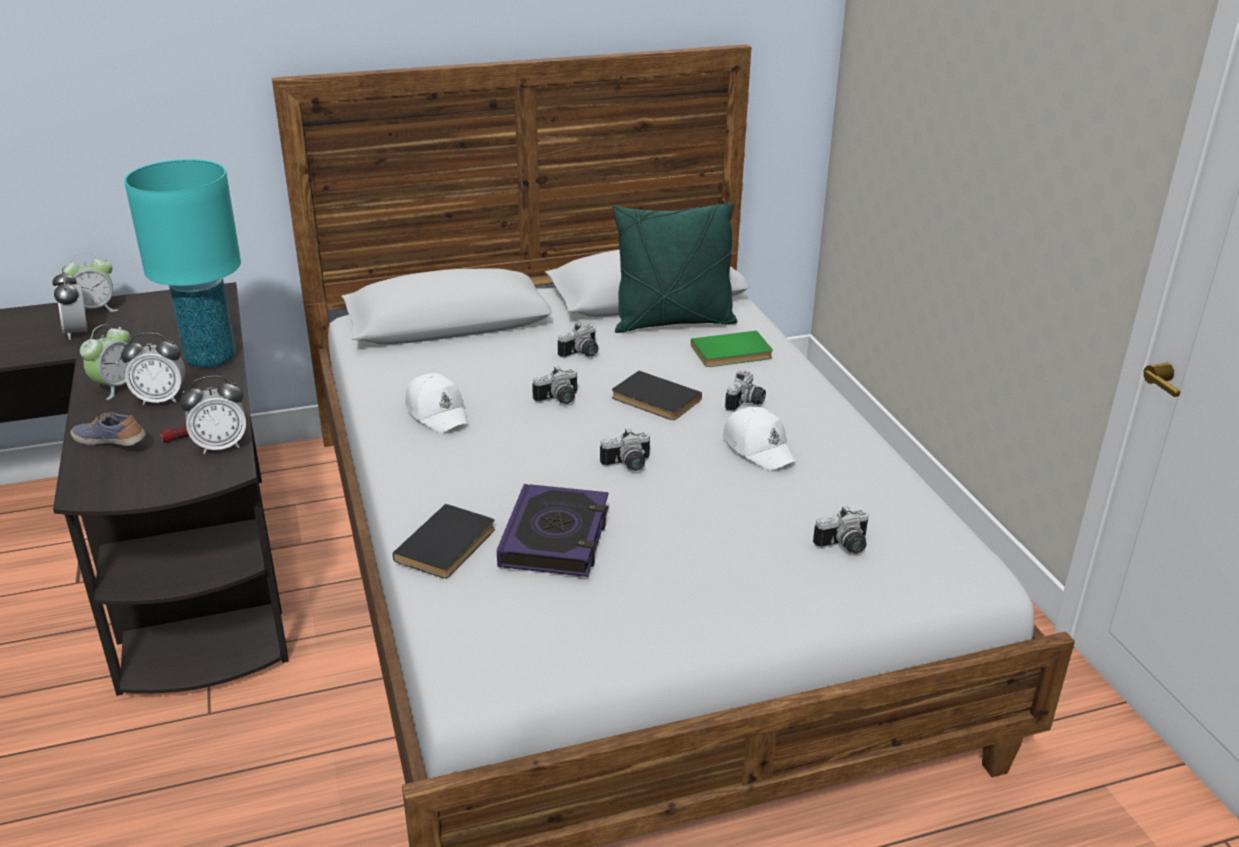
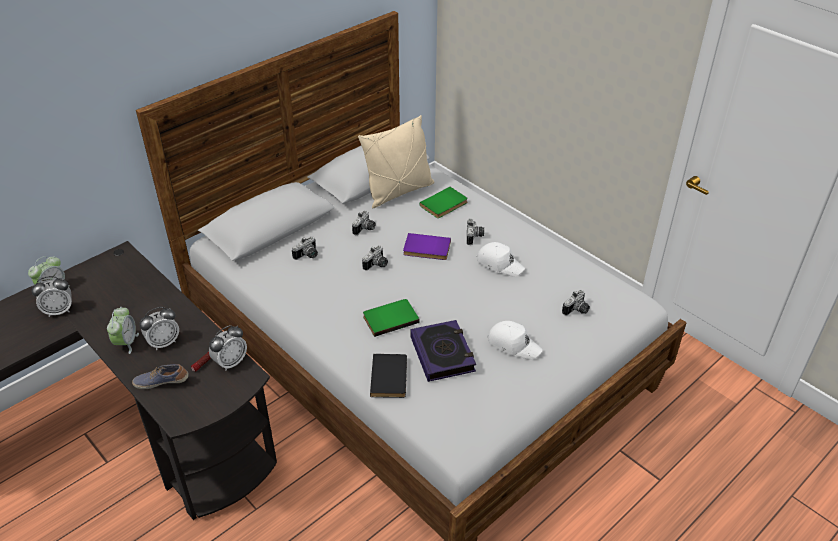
camera: 25 degrees left, 10 degrees up
(77, 332) = (59, 311): alarm clock -> alarm clock turned 60 degrees counterclockwise
(211, 358) = (167, 304): turquoise table lamp -> none
(437, 412) = (316, 294): white cap -> white cap (513, 344)
(517, 469) = (390, 318): none -> green book
(628, 465) = (444, 296): camera -> camera (307, 255)
(654, 400) = (426, 249): black book -> purple book
(673, 322) = (399, 192): green pillow -> beige pillow

